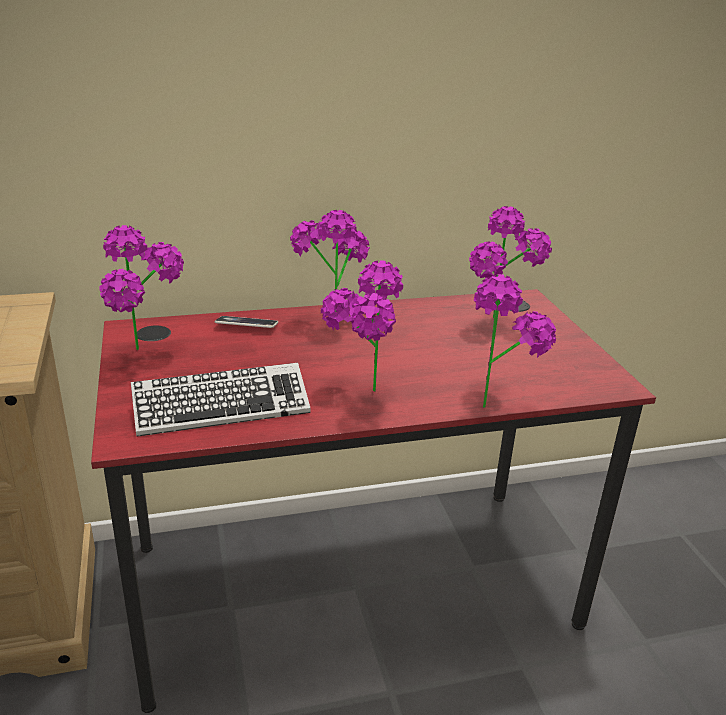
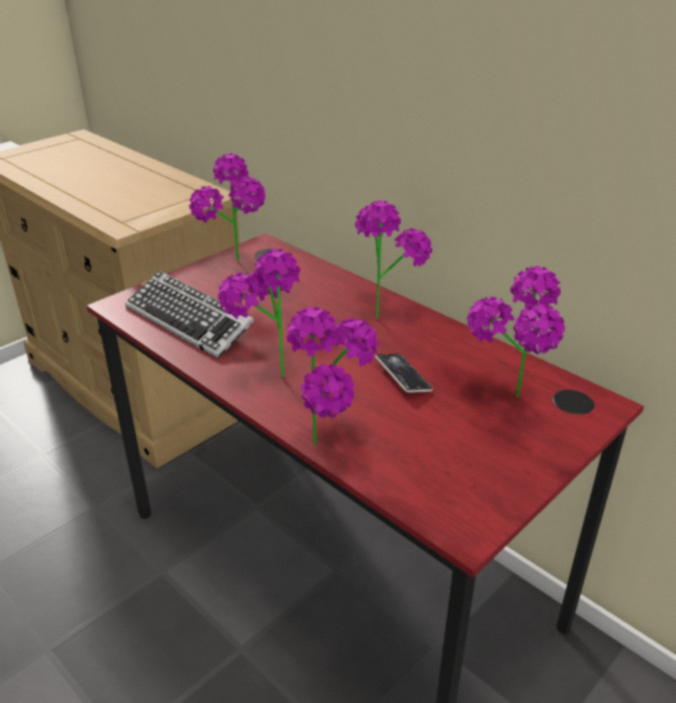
camera: 60 degrees right, 5 degrees up
(247, 326) = (324, 282): phone -> phone (403, 376)

